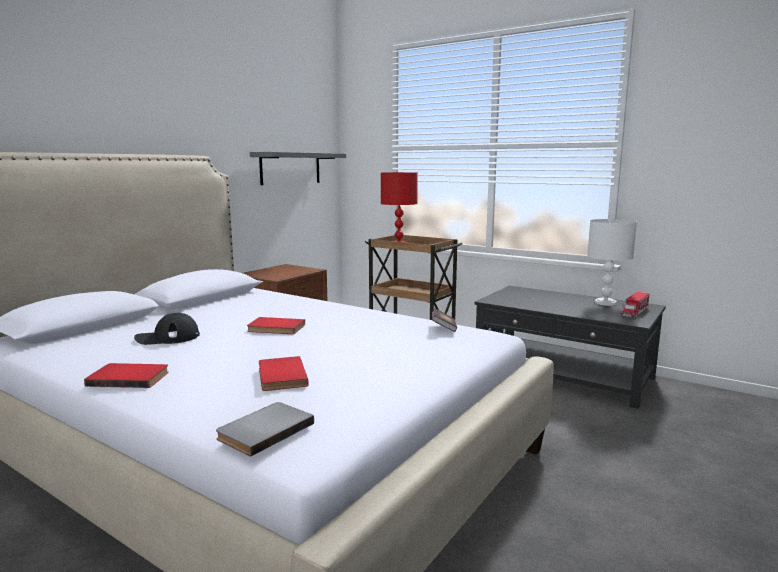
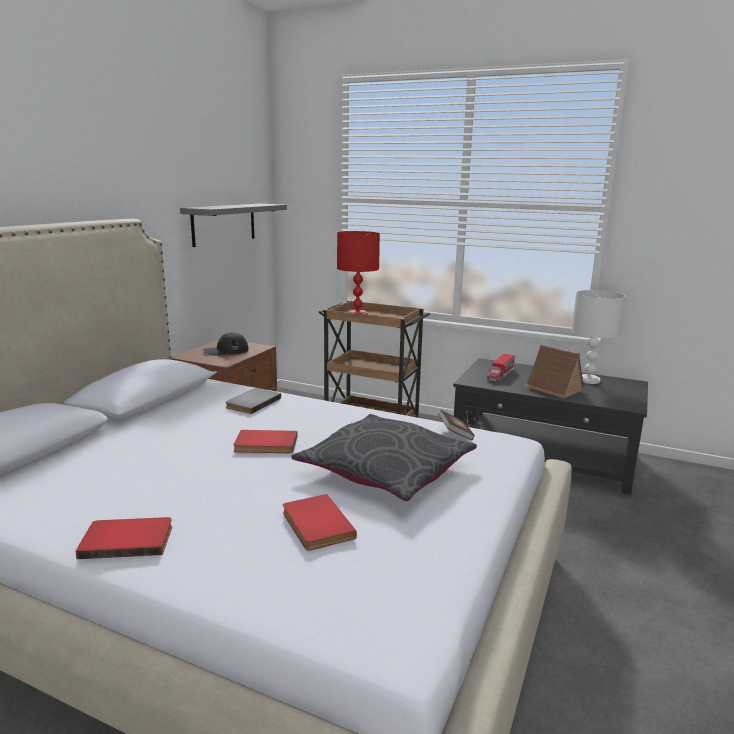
camera: 10 degrees left, 5 degrees up
(167, 337) = (140, 468): black cap -> black cap (226, 351)
(263, 430) = (342, 615): grey book -> grey book (252, 402)
(365, 348) = (385, 470): none -> grey pillow
(565, 308) = (551, 389): none -> toy house
(634, 312) = (622, 392): toy truck -> toy truck (500, 375)

